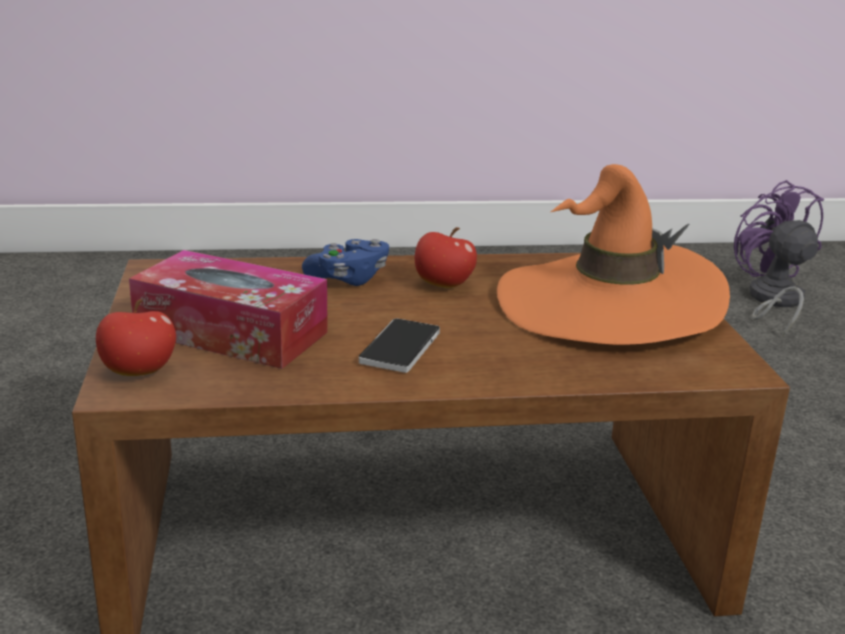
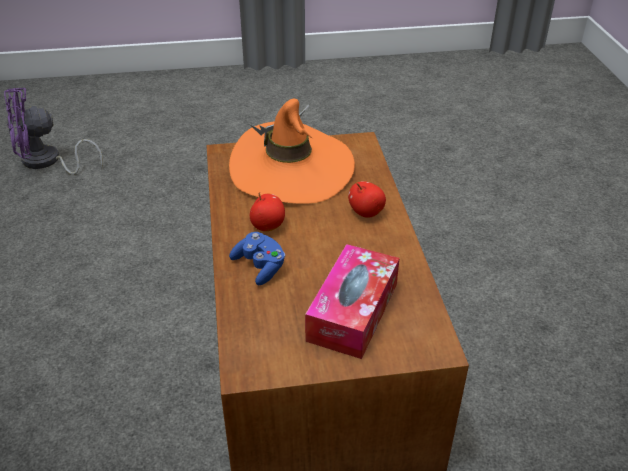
camera: 90 degrees left, 15 degrees up
(138, 372) = (416, 344): apple -> apple (366, 212)
(400, 348) = (360, 241): phone -> none

